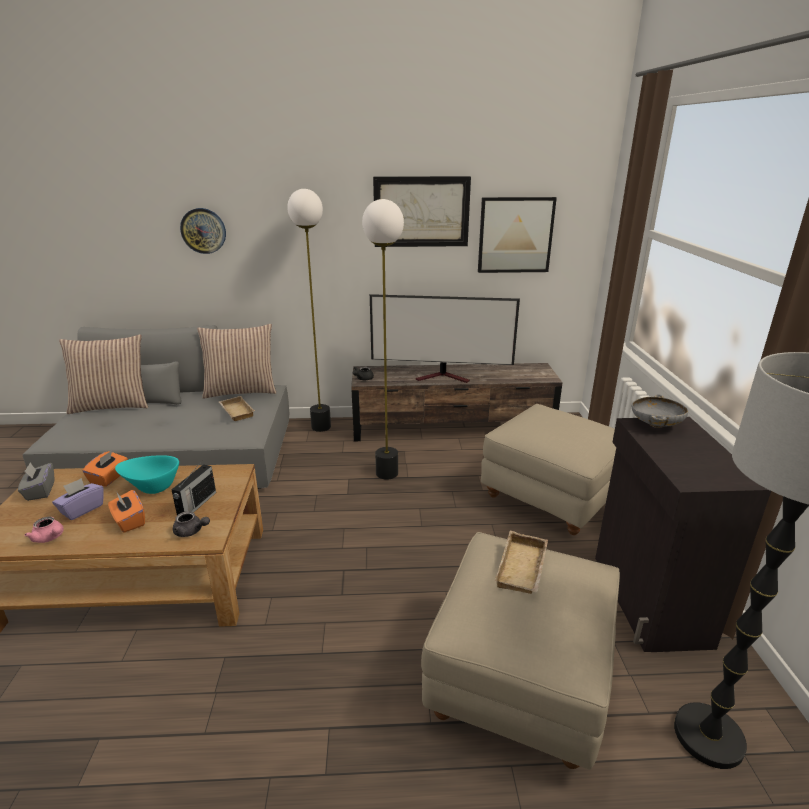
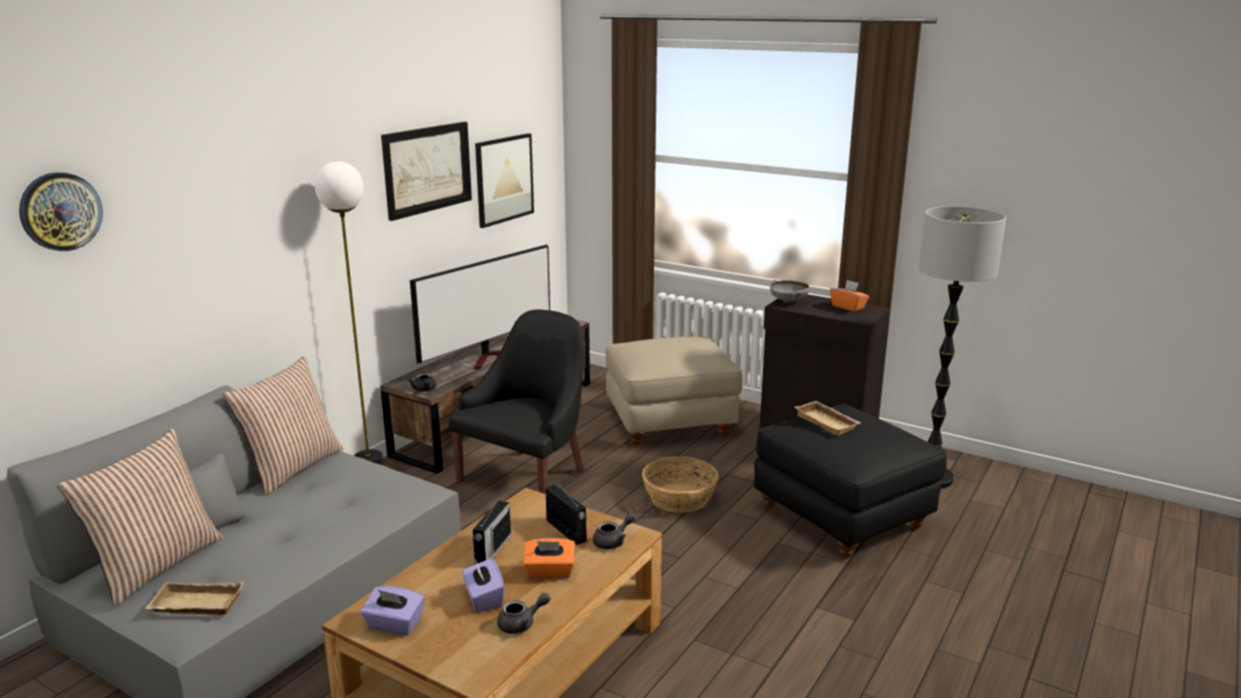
camera: 55 degrees left, 5 degrees down
(40, 491) = (394, 625): grey tissue box -> purple tissue box
(50, 538) = (522, 624): pink teapot -> grey teapot
(109, 478) = (431, 574): orange tissue box -> orange tissue box (848, 307)
(152, 487) = (492, 550): turquoise bowl -> radio
(203, 231) = (190, 246): wall clock -> wall clock (60, 211)
(235, 411) = (350, 482): beige tray -> beige tray (195, 605)
(387, 473) = (527, 477): floor lamp -> black armchair
(436, 554) = (679, 498): none -> basket
(519, 682) = (842, 517): beige ottoman -> black ottoman

